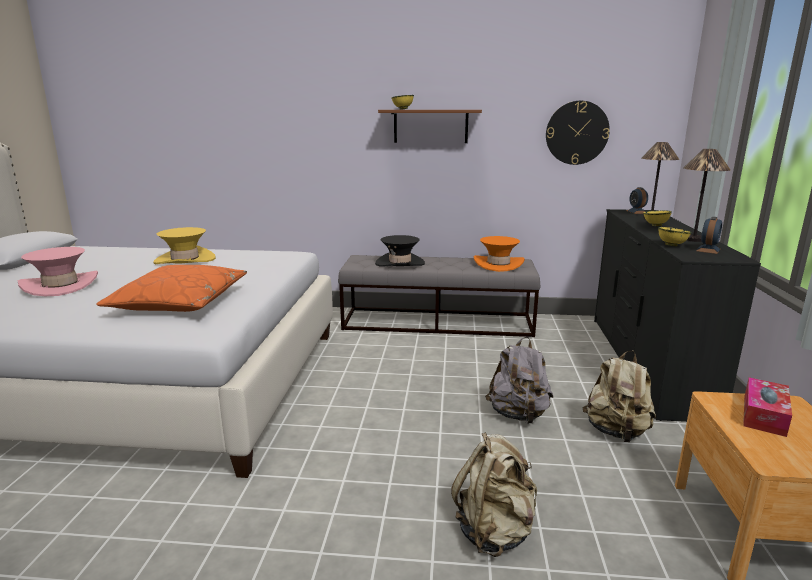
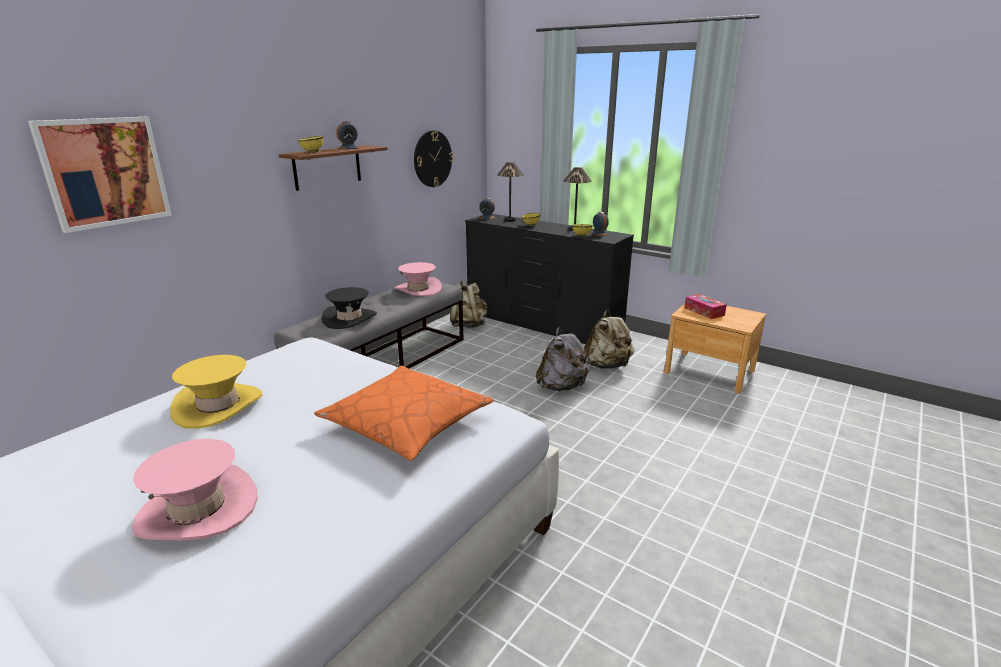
camera: 60 degrees left, 5 degrees up
(253, 110) = (105, 172): none -> picture
(446, 109) = (348, 148): none -> alarm clock
(495, 531) = (673, 439): beige backpack -> beige backpack (468, 325)
(498, 264) = (418, 289): orange hat -> pink hat

